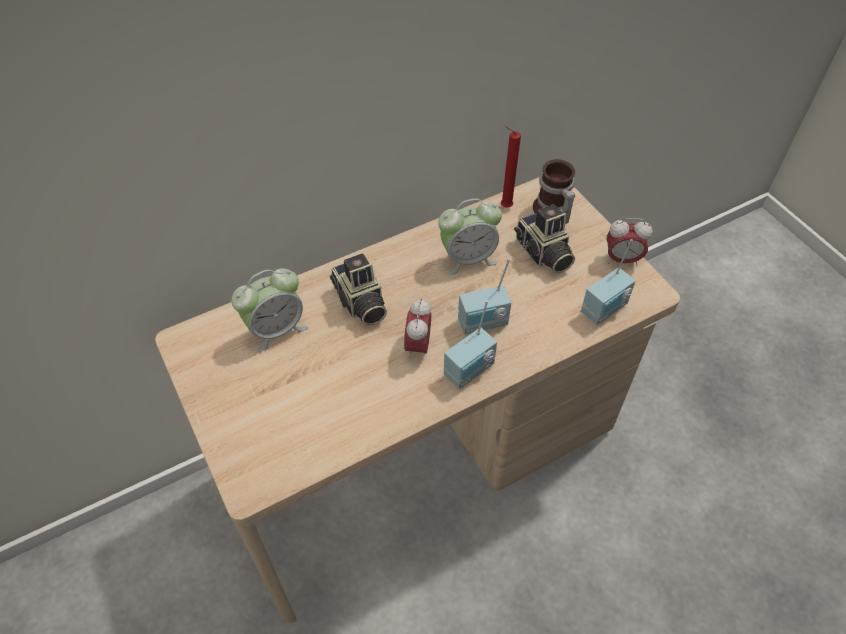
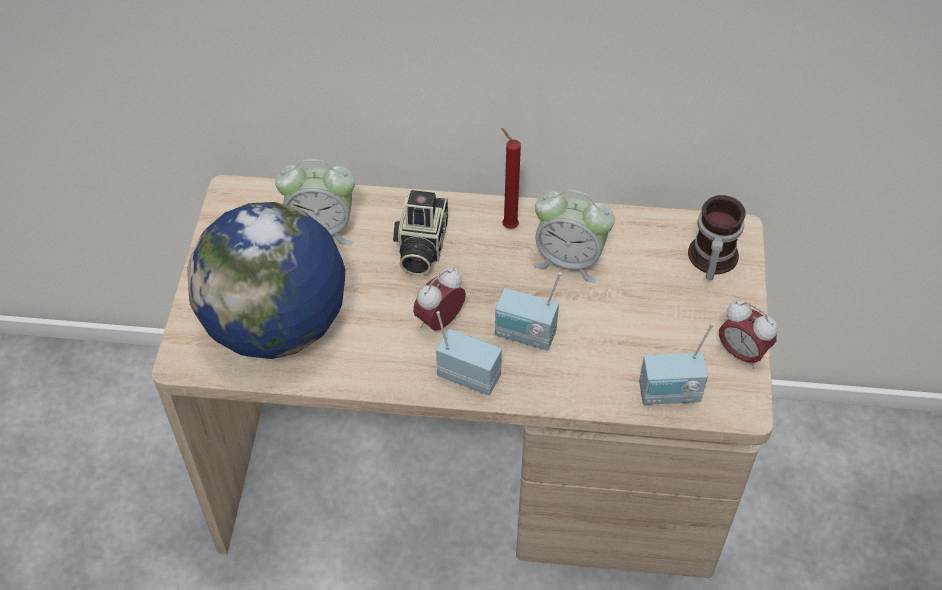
camera: 35 degrees right, 0 degrees up
(302, 418) = (277, 326): none -> globe
(470, 371) = (469, 374): radio -> radio turned 150 degrees counterclockwise
(504, 206) = (660, 225): red candle -> red candle (508, 225)
(543, 254) = (656, 299): camera -> none

